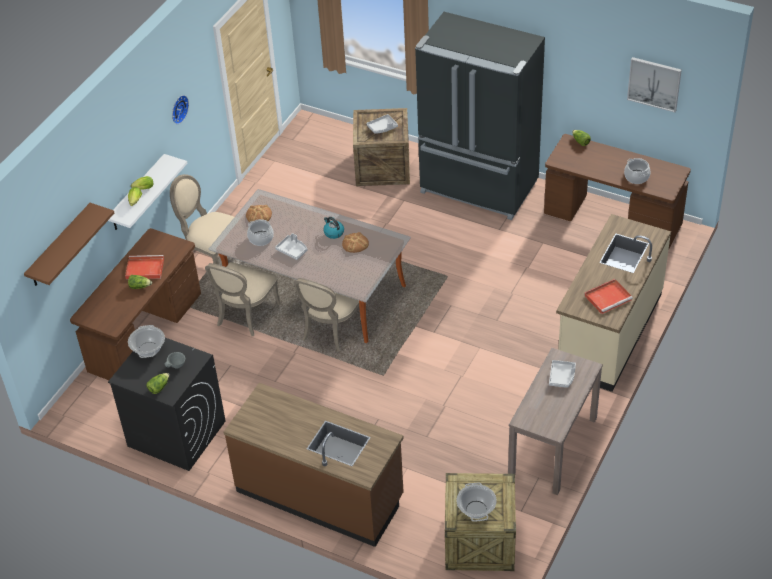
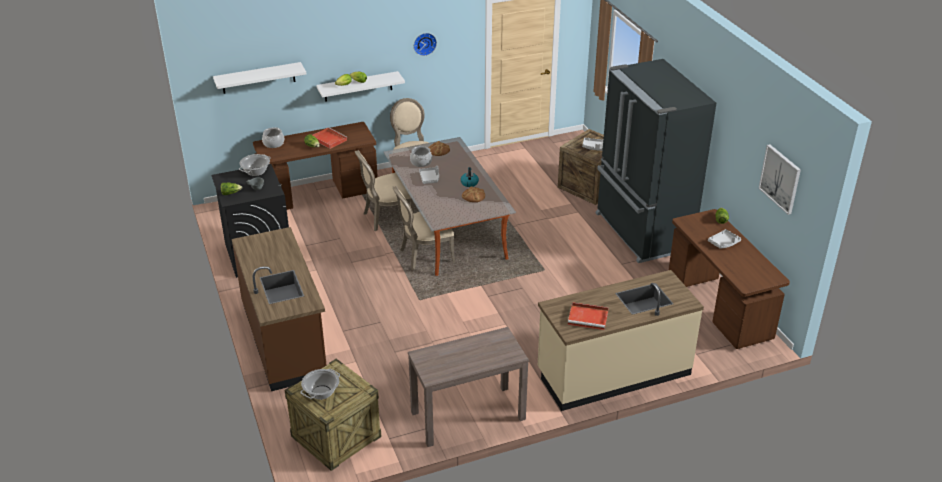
camera: 40 degrees right, 10 degrees down
(60, 246) = (258, 78): brown shelf -> white shelf
(562, 377) = (487, 348): grey tray -> grey tray (724, 243)
(636, 177) = (734, 263): cooking pot -> cooking pot (274, 143)

